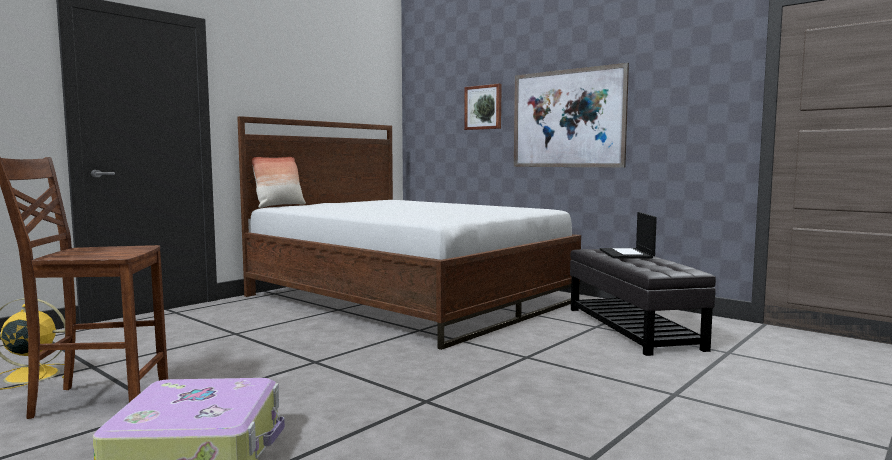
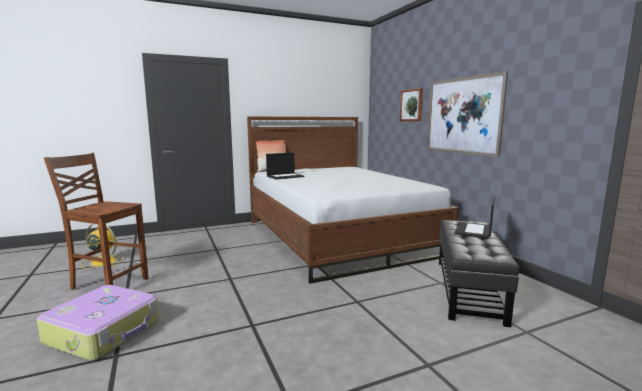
camera: 25 degrees right, 5 degrees up
(324, 209) = (285, 176): none -> laptop

